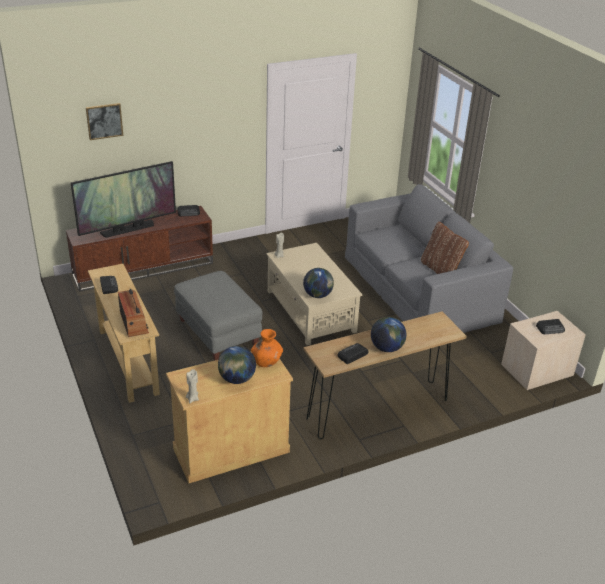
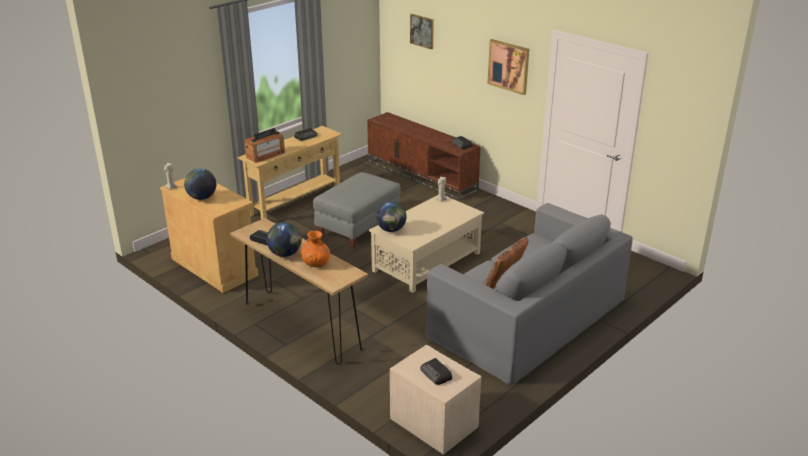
camera: 70 degrees right, 5 degrees down
(128, 229) = (410, 130): television -> none
(223, 115) = (508, 66): none -> picture
(267, 361) = (230, 204): orange vase -> orange vase (316, 263)

